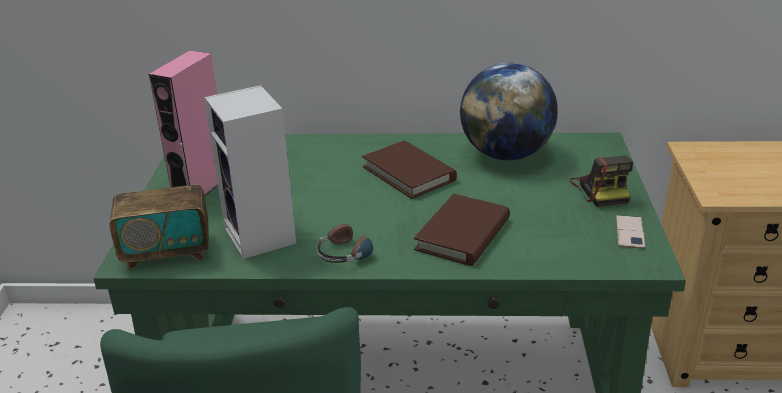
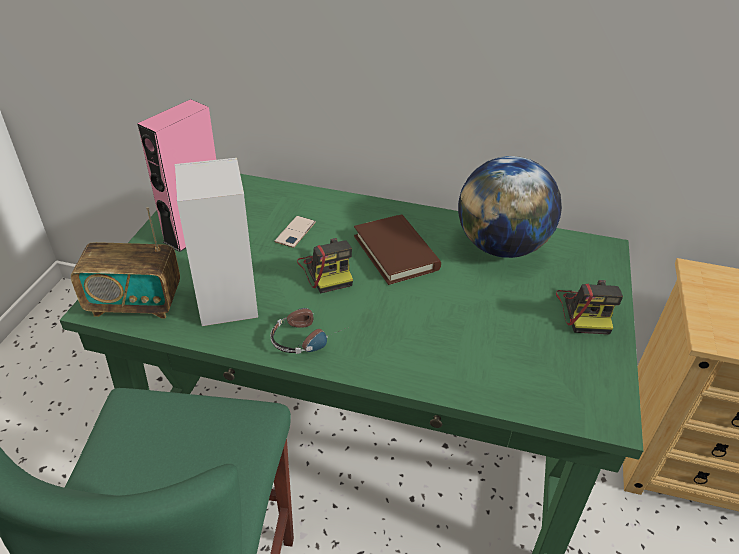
camera: 10 degrees right, 10 degrees up
(348, 197) = (327, 270): none -> camera
(463, 234) = (424, 340): brown book -> none
(630, 232) = (600, 373): phone -> phone (295, 232)

